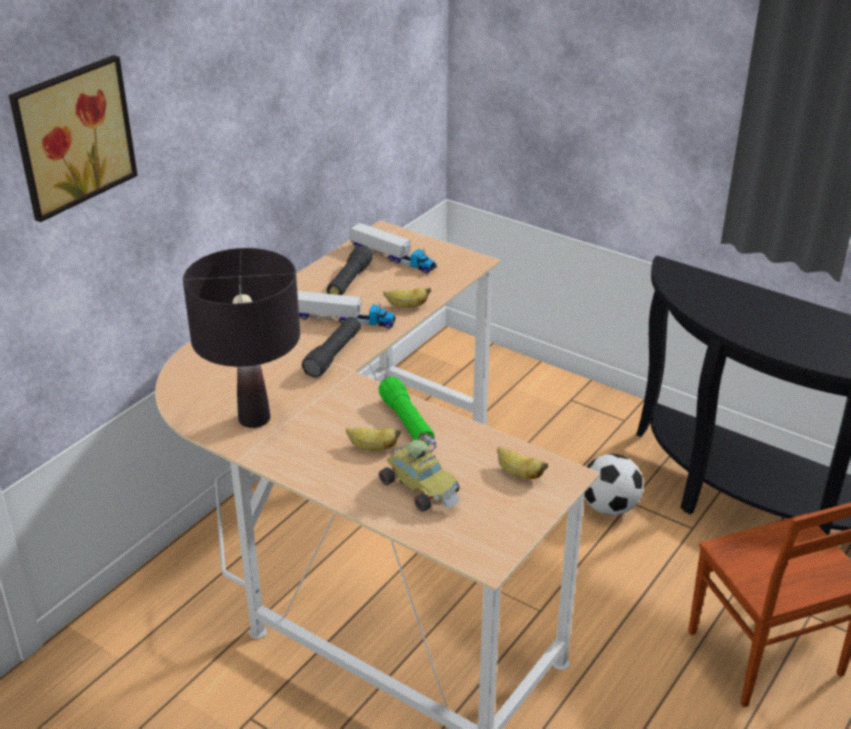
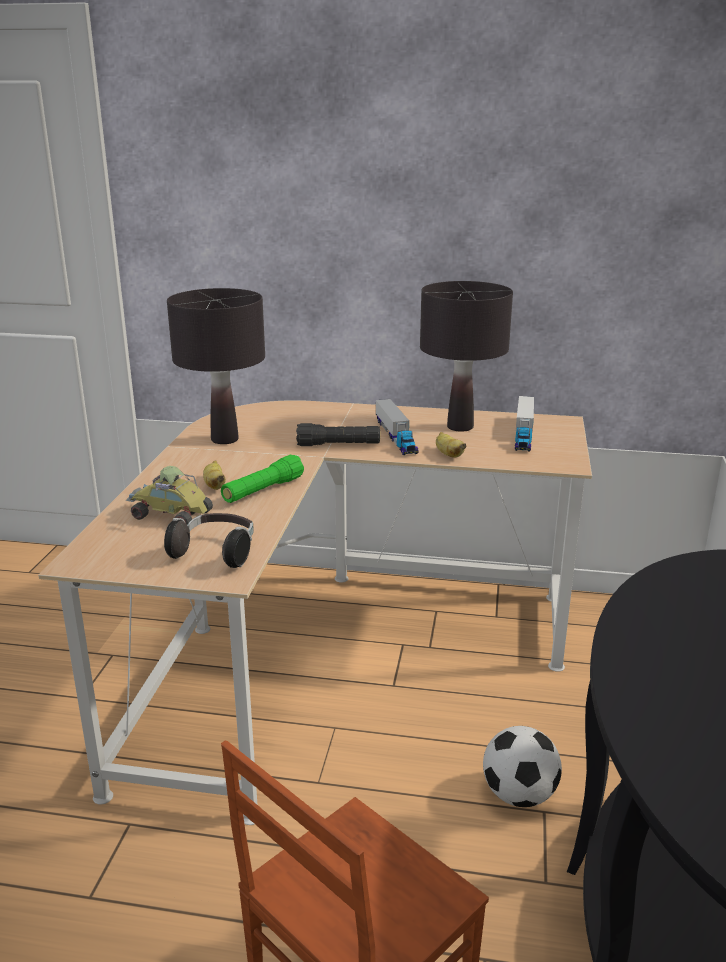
camera: 65 degrees right, 10 degrees down
(70, 135) = (227, 179): picture -> none
(349, 281) = (459, 427): black flashlight -> black table lamp
(421, 487) = (169, 515): toy car -> toy car turned 90 degrees clockwise
(518, 474) = (216, 553): banana -> headphones

